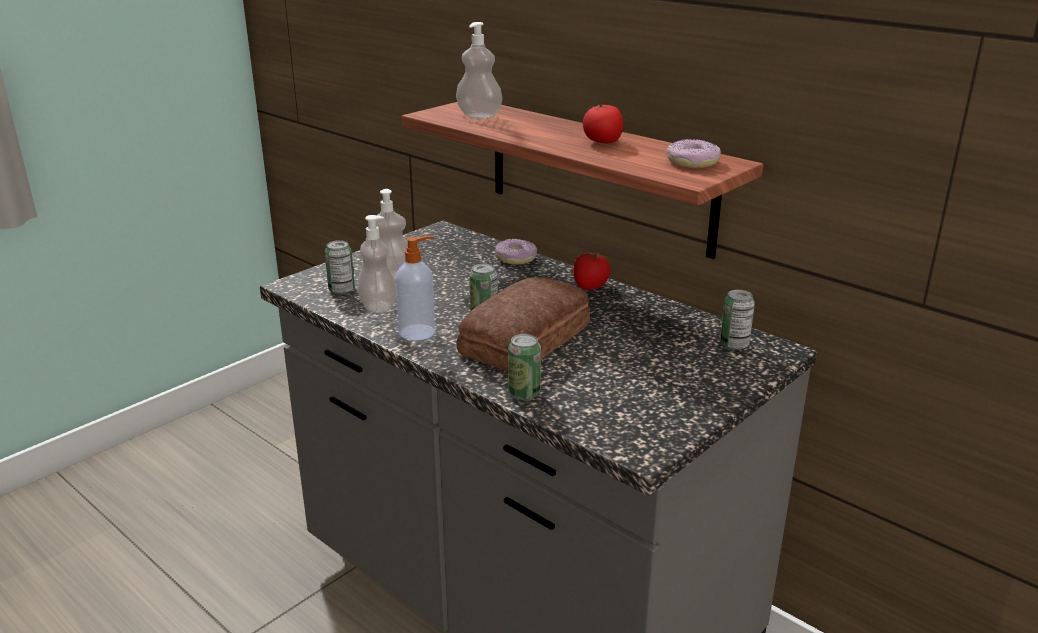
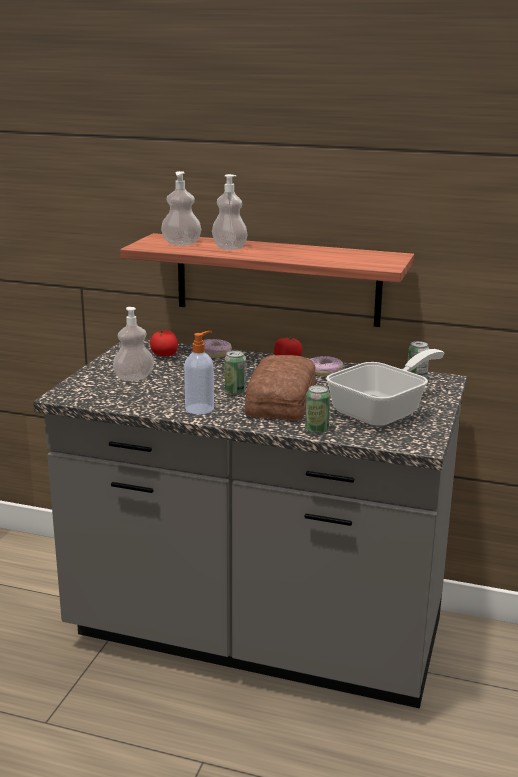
camera: 25 degrees left, 5 degrees down
(341, 290) = (106, 393): can -> none
(378, 307) = (149, 399): soap dispenser -> soap dispenser (229, 248)
(603, 142) = (297, 251): tomato -> tomato (164, 355)
(641, 384) = (384, 411): none -> frying pan
(692, 162) = (372, 257): donut -> donut (324, 371)

